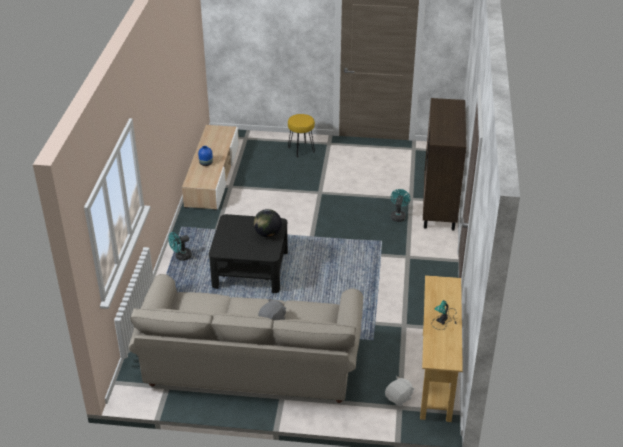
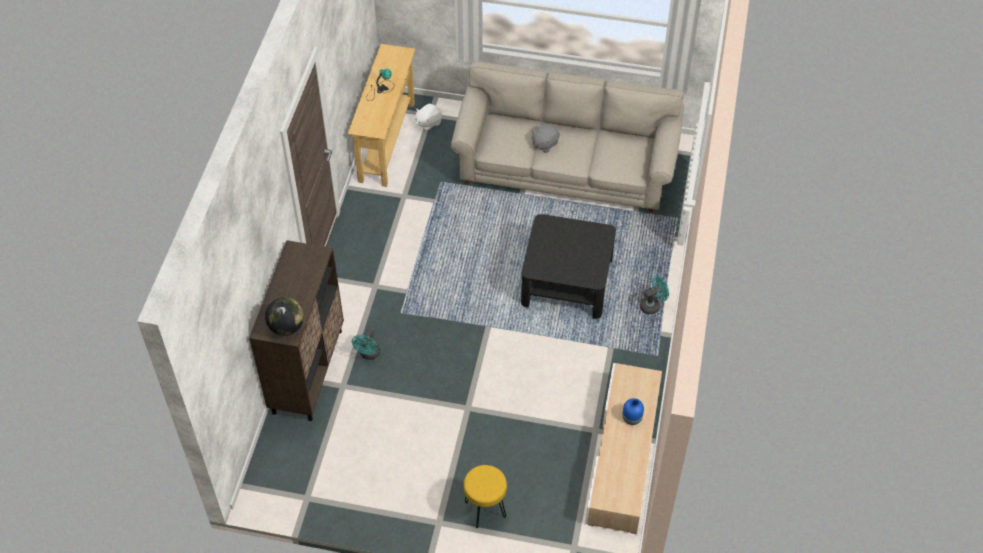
camera: 175 degrees left, 15 degrees up
(268, 234) = (546, 253): globe -> globe (286, 327)

